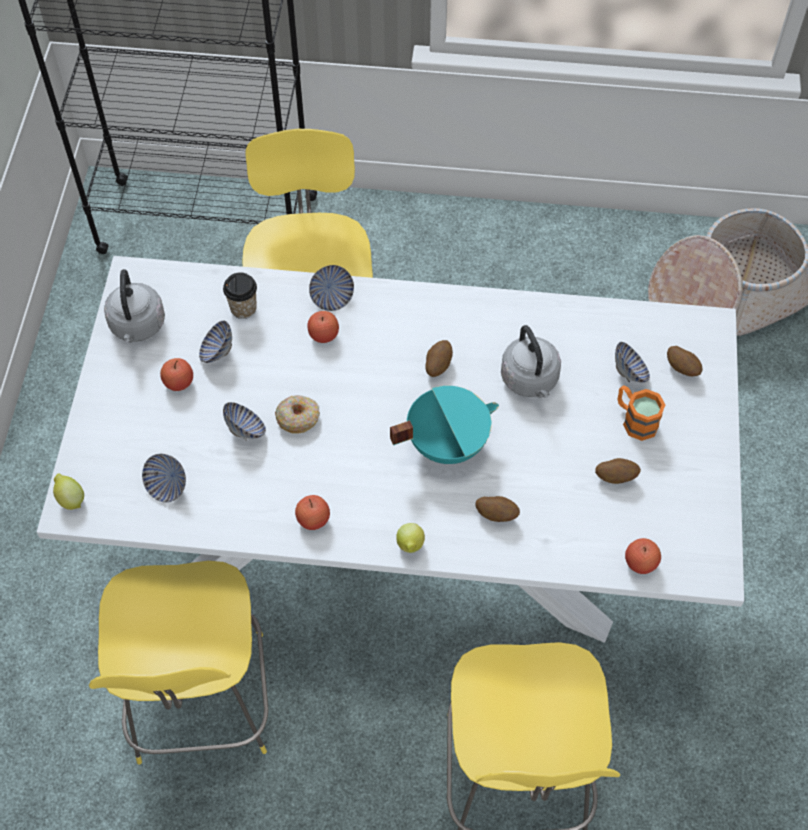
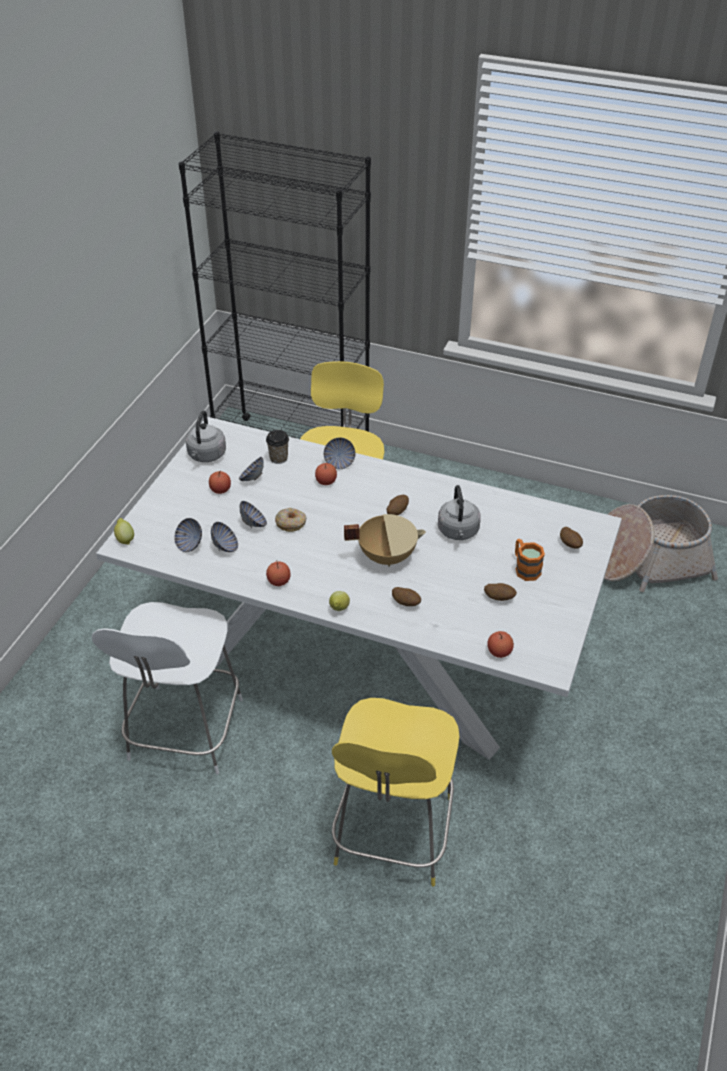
camera: 15 degrees right, 15 degrees down
(201, 703) = (184, 733): yellow stool -> white stool
(446, 442) = (386, 555): turquoise cooking pot -> beige cooking pot
(629, 372) = (531, 540): bowl -> bowl (225, 546)

